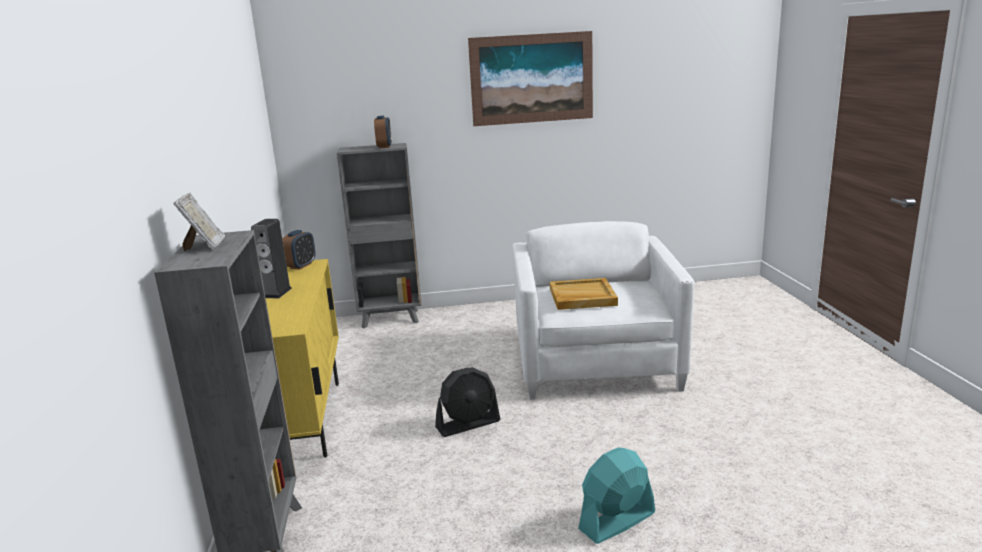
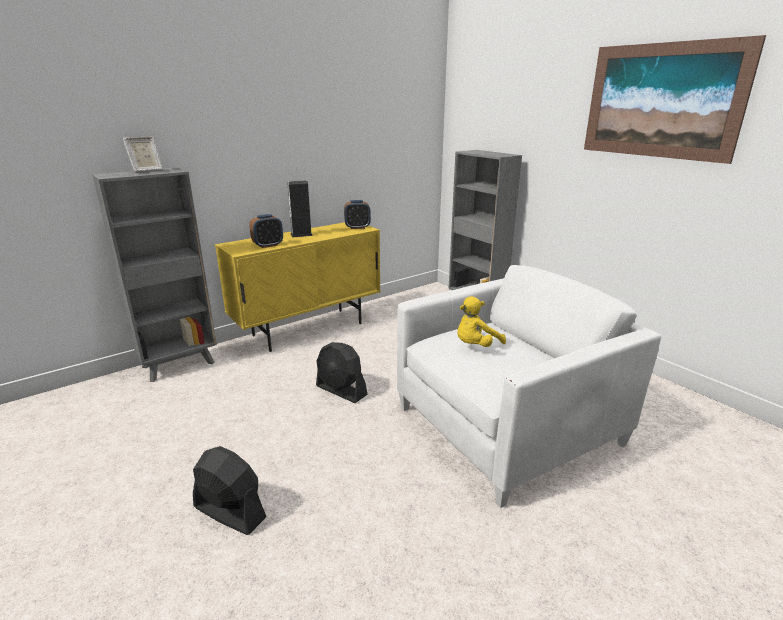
camera: 60 degrees right, 5 degrees up
(384, 146) = (494, 154): alarm clock -> alarm clock (268, 245)
(582, 297) = (476, 346): beige tray -> yellow plush toy
(616, 521) = (229, 512): turquoise fan -> black fan

